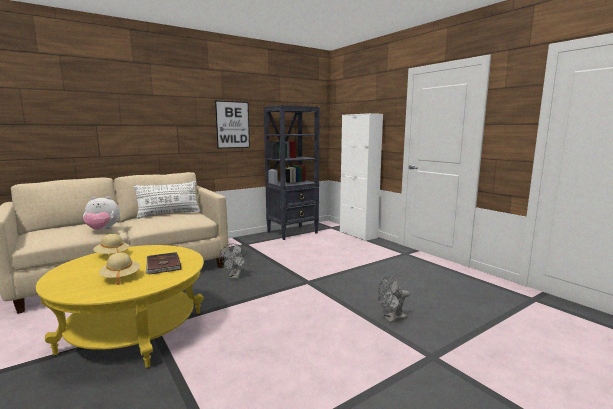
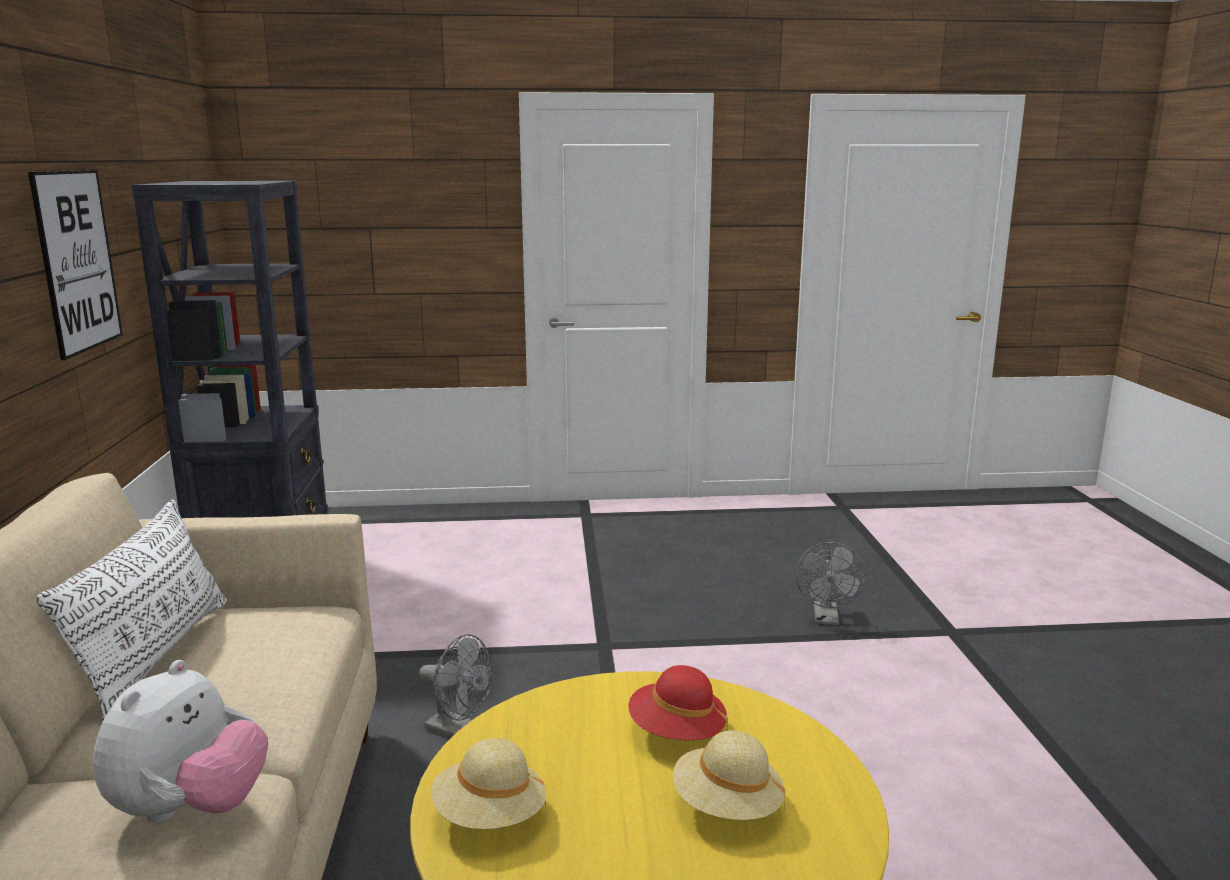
camera: 60 degrees left, 5 degrees up
(162, 265) = (677, 732): brown book -> red hat
(358, 234) = (417, 514): white cabinet -> none

